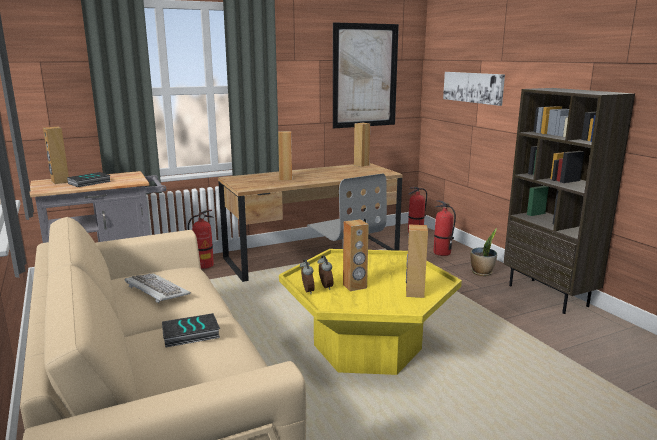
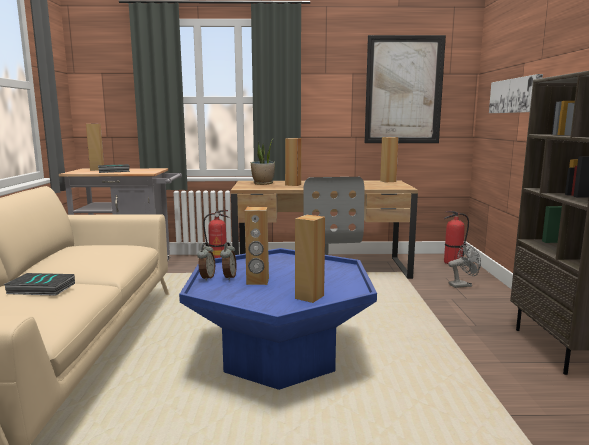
camera: 25 degrees right, 5 degrees down
(156, 290) = (79, 254): keyboard -> none
(366, 348) = (279, 357): yellow coffee table -> blue coffee table
(441, 253) = (463, 285): fire extinguisher -> grey fan
(482, 272) = (493, 311): potted plant -> potted plant (263, 183)

